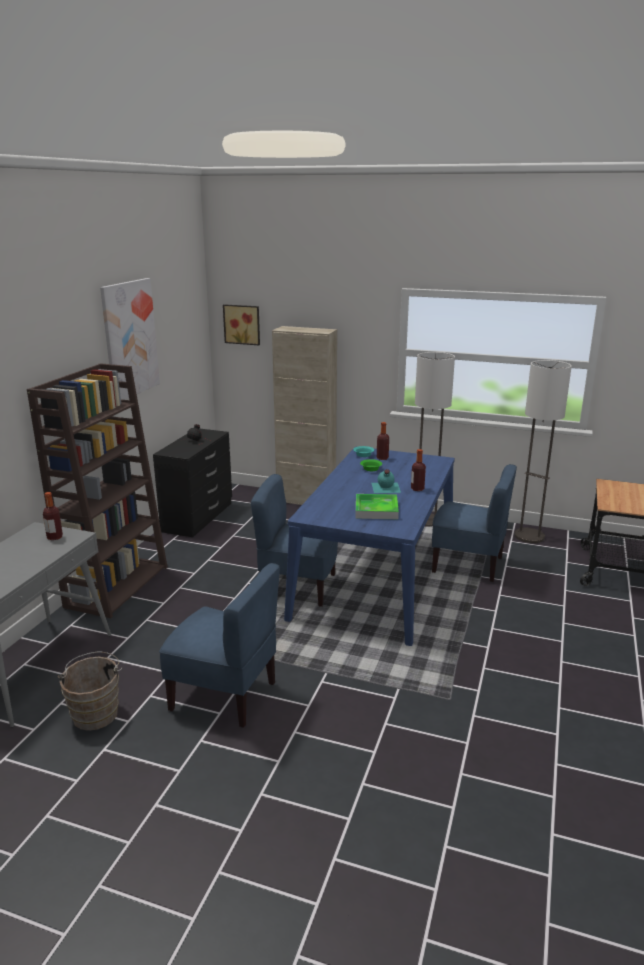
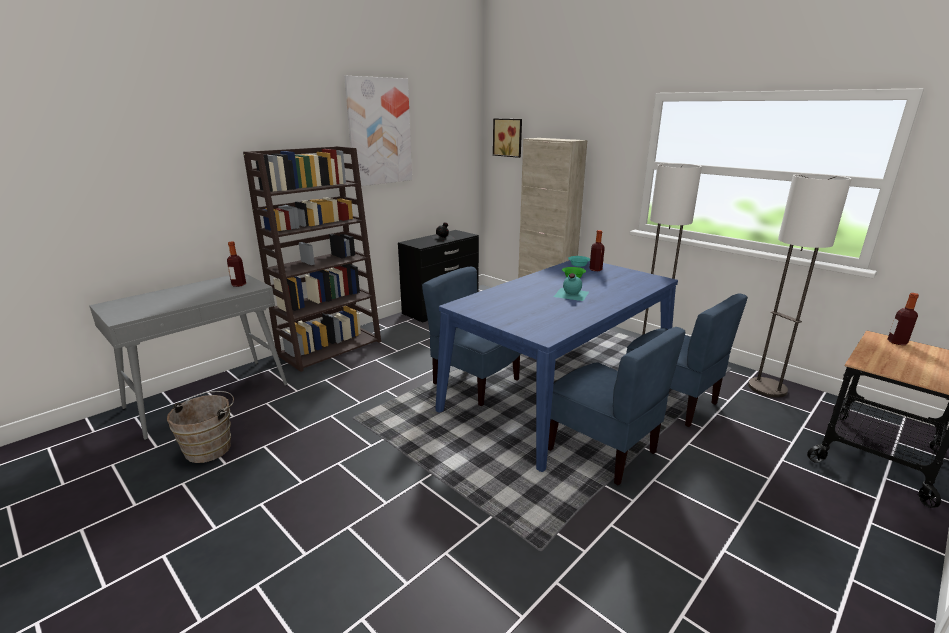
camera: 25 degrees right, 0 degrees up
(224, 695) = (321, 466): blue chair -> blue chair (602, 450)
(376, 510) = (538, 311): tray -> none
(417, 489) = (605, 300): bottle -> bottle (897, 342)

